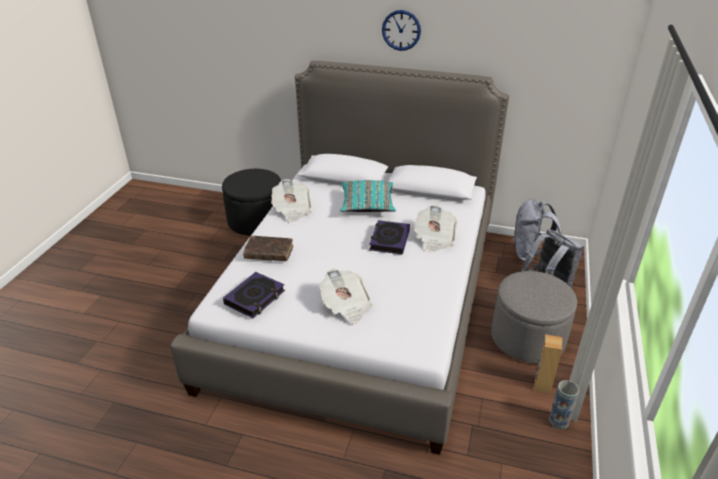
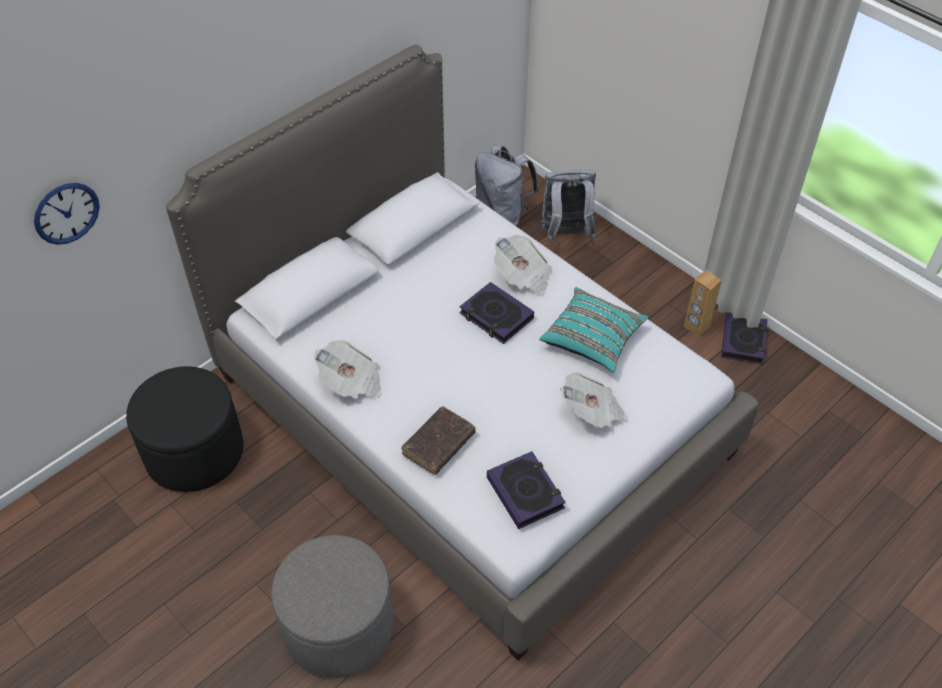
camera: 60 degrees left, 15 degrees up
(367, 206) = (405, 302): turquoise pillow -> turquoise pillow (592, 339)
(401, 30) = (289, 51): wall clock -> wall clock (66, 213)
(527, 338) = (628, 298): grey ottoman -> grey ottoman (338, 626)
(559, 420) = (743, 341): vase -> book

